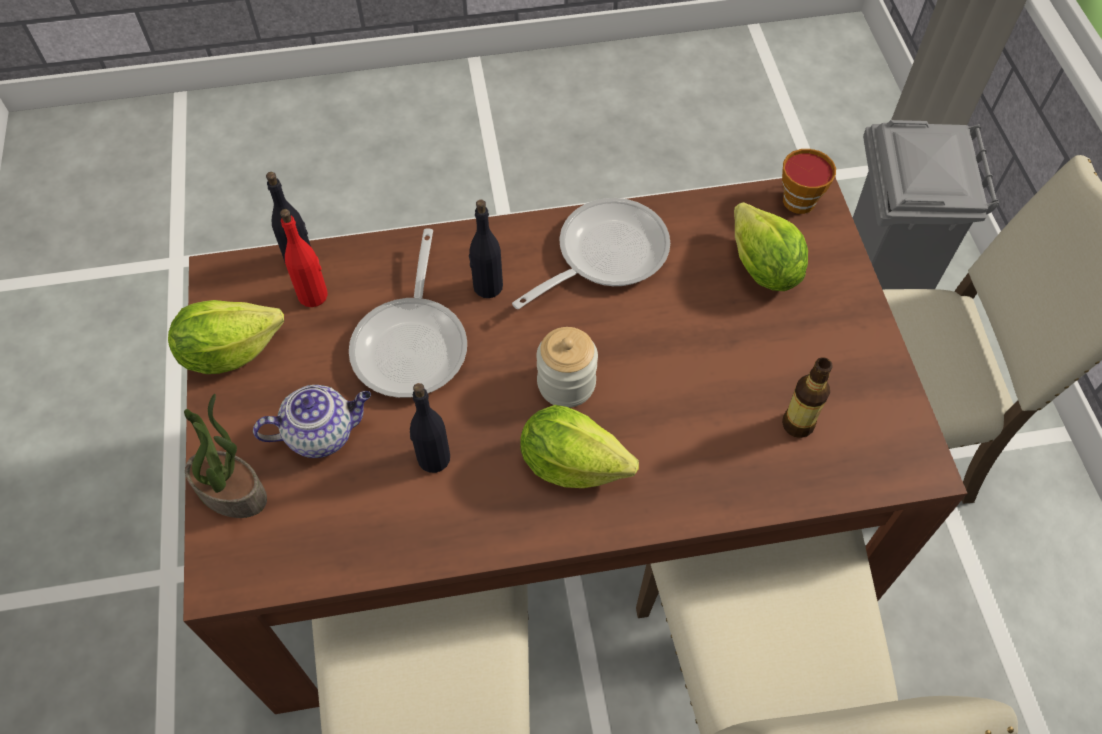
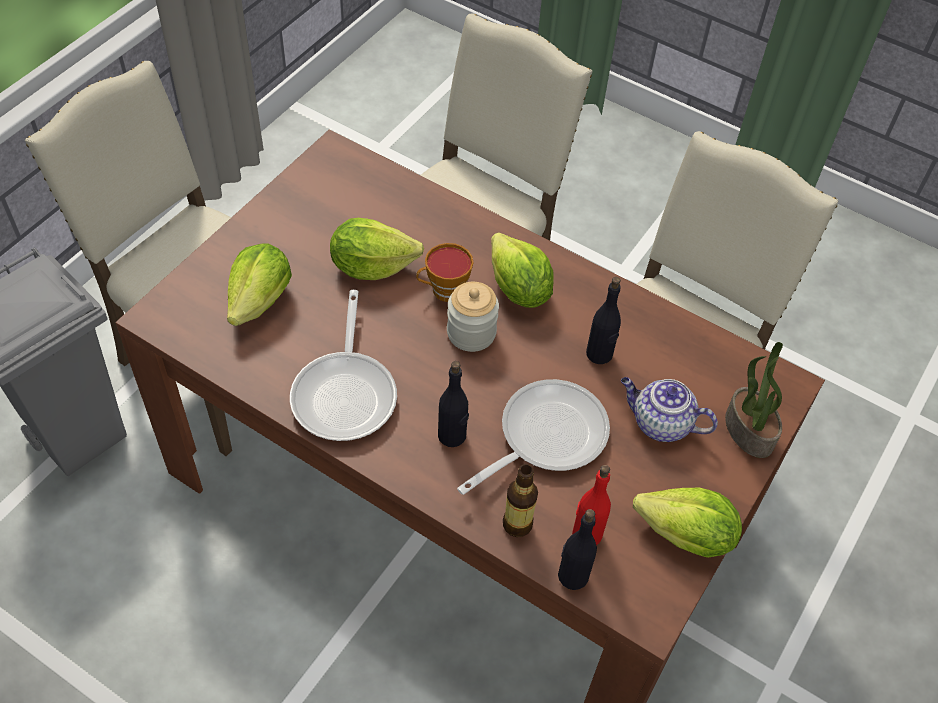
camera: 140 degrees left, 5 degrees down
(604, 255) = (346, 392): frying pan -> frying pan turned 90 degrees counterclockwise
(722, 374) = (371, 266): none -> lettuce
(798, 424) = (367, 213): bottle -> bottle (517, 524)
(800, 198) = (165, 322): cup -> cup (444, 291)

